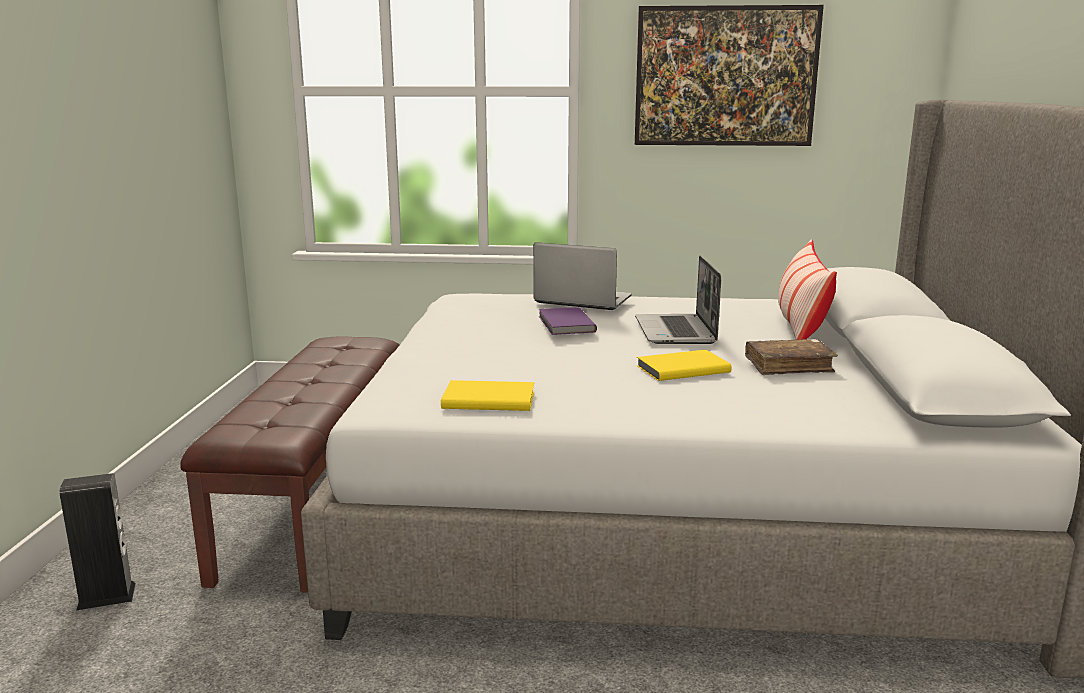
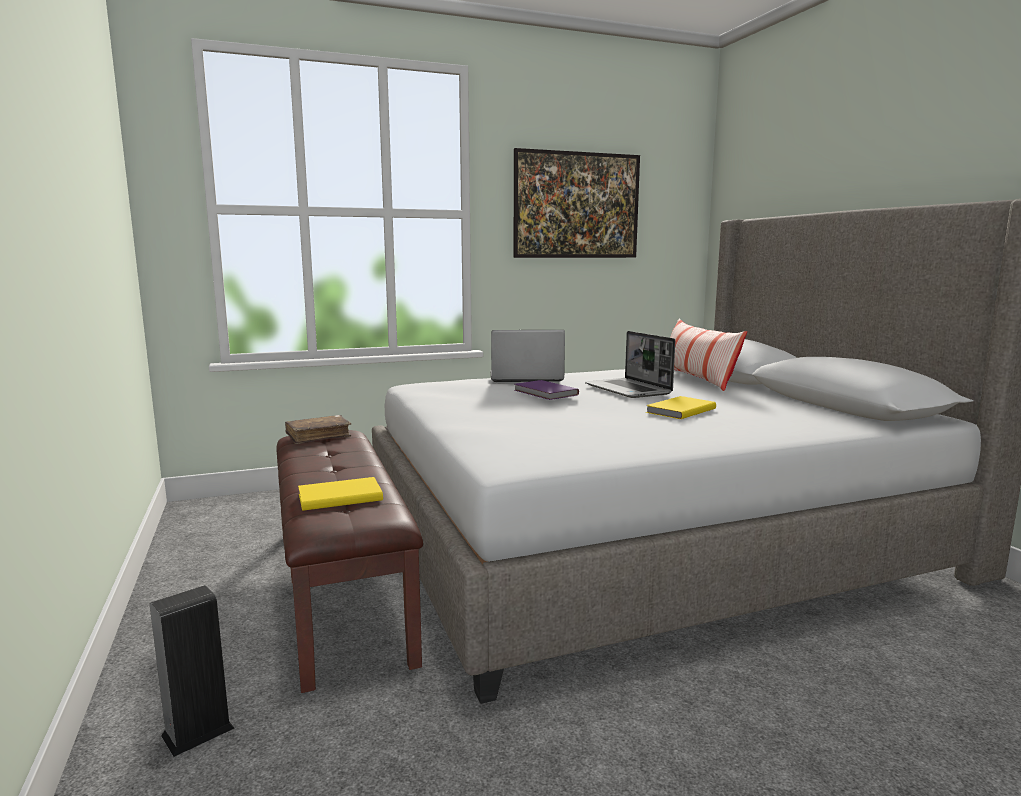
camera: 25 degrees left, 5 degrees down
(488, 399) = (584, 446): yellow book -> yellow book (339, 496)
(788, 366) = (740, 401): brown book -> brown book (318, 436)

